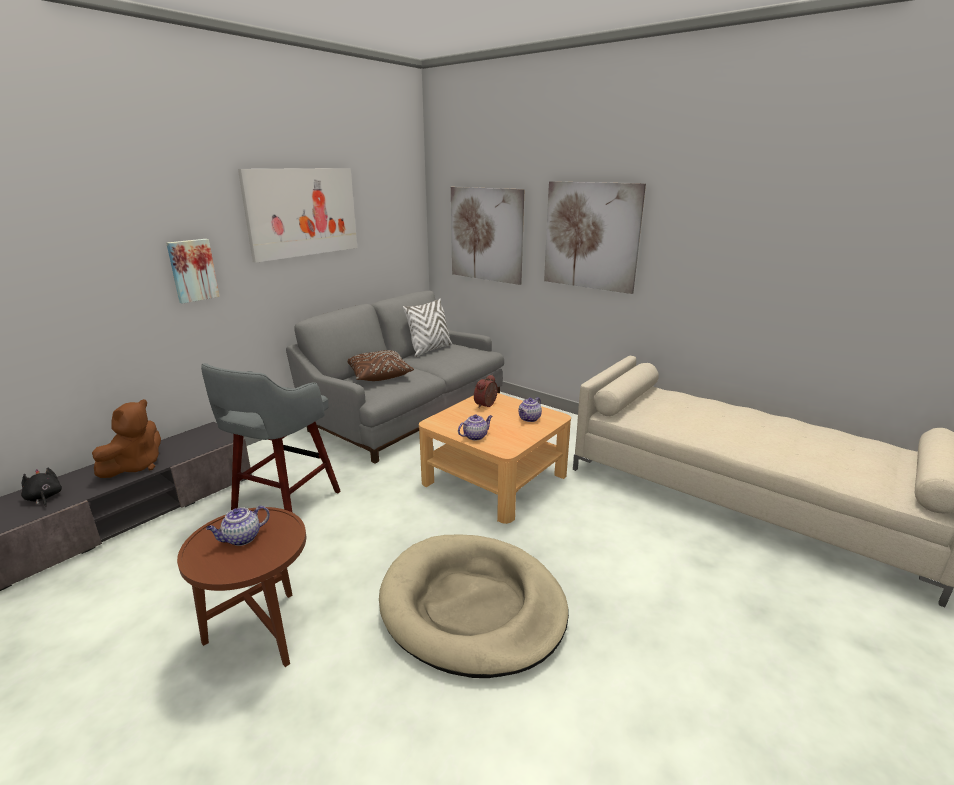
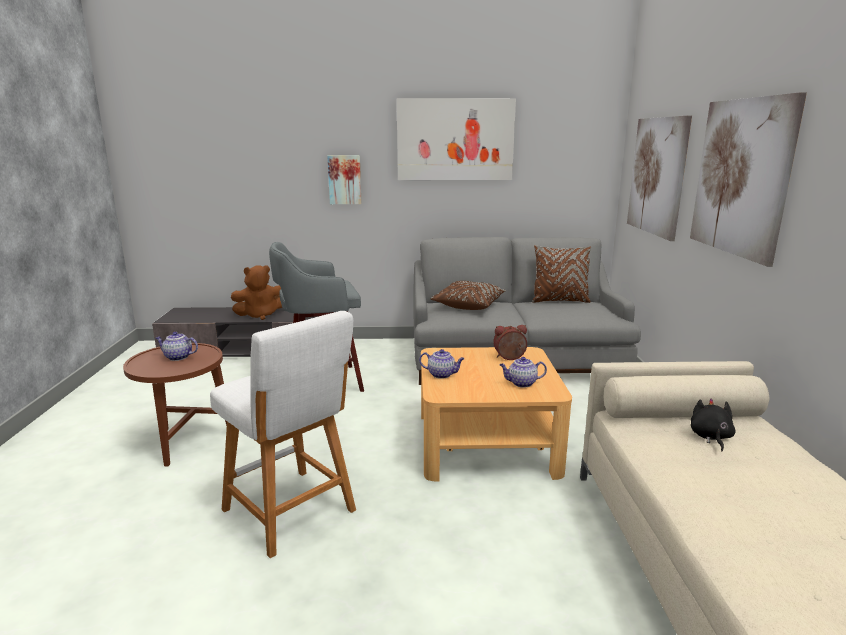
camera: 50 degrees right, 5 degrees down
(44, 498) = (205, 314): black plush toy -> black plush toy (710, 437)
(430, 350) = (559, 301): white pillow -> brown pillow
(472, 607) = (292, 513): beige dog bed -> white stool

